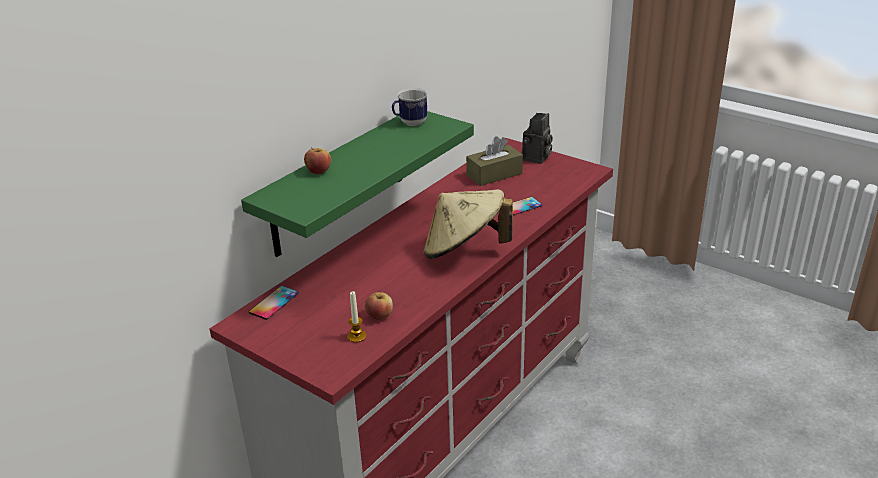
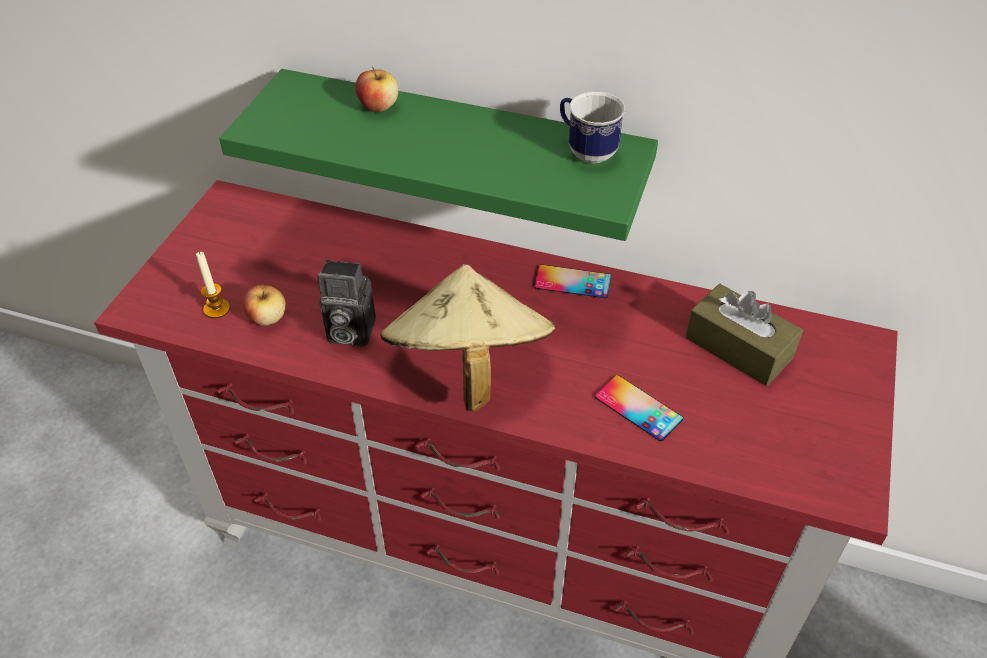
camera: 70 degrees right, 15 degrees up
(274, 303) = (278, 213): phone -> phone (572, 282)
(536, 158) = (841, 396): camera -> camera (348, 332)

